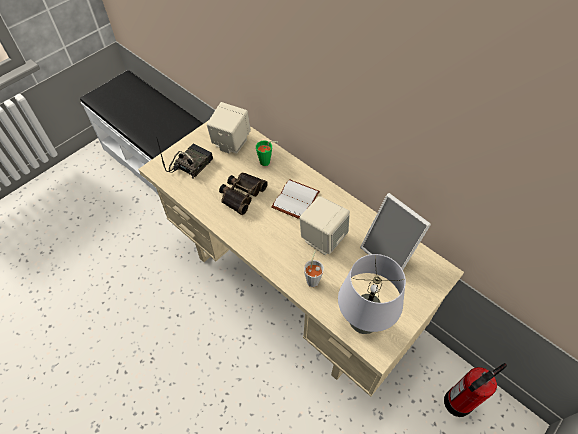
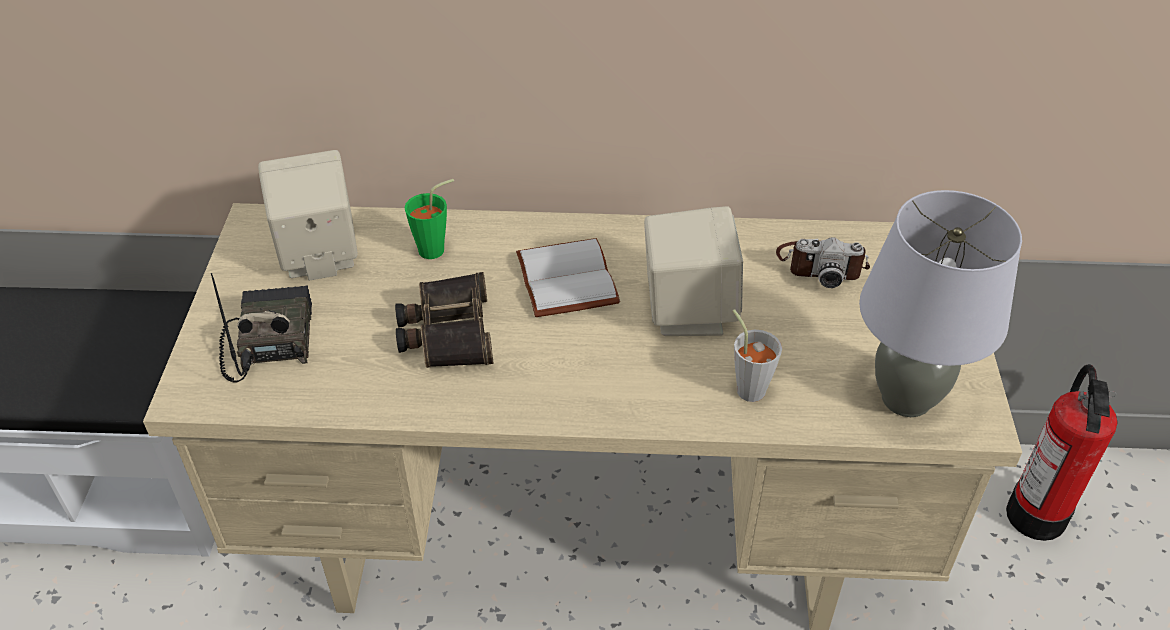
camera: 40 degrees left, 10 degrees down
(389, 252) = (821, 264): picture frame -> camera

